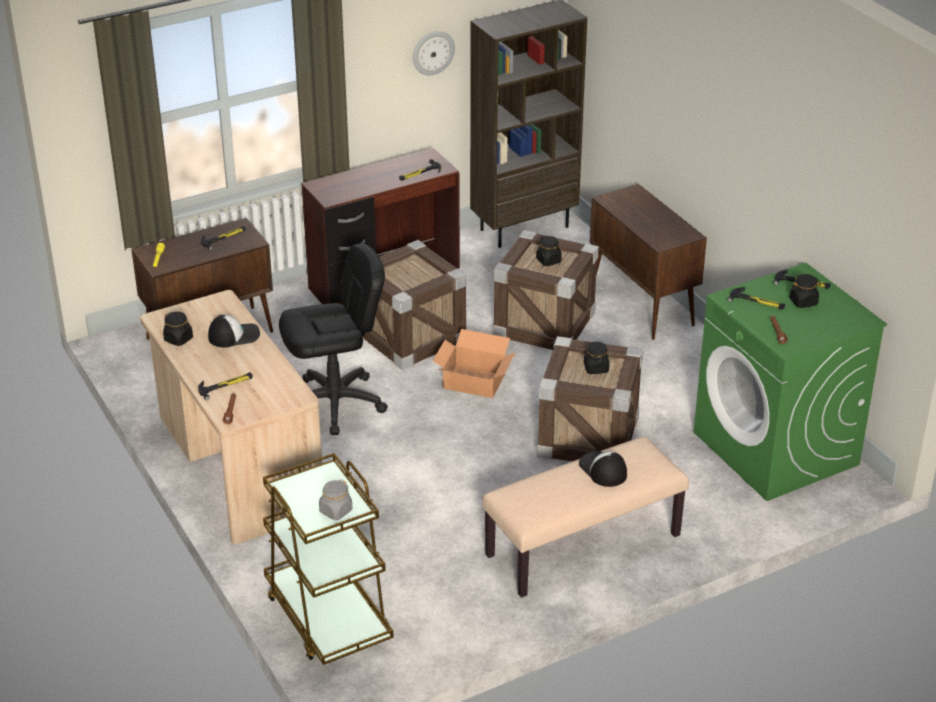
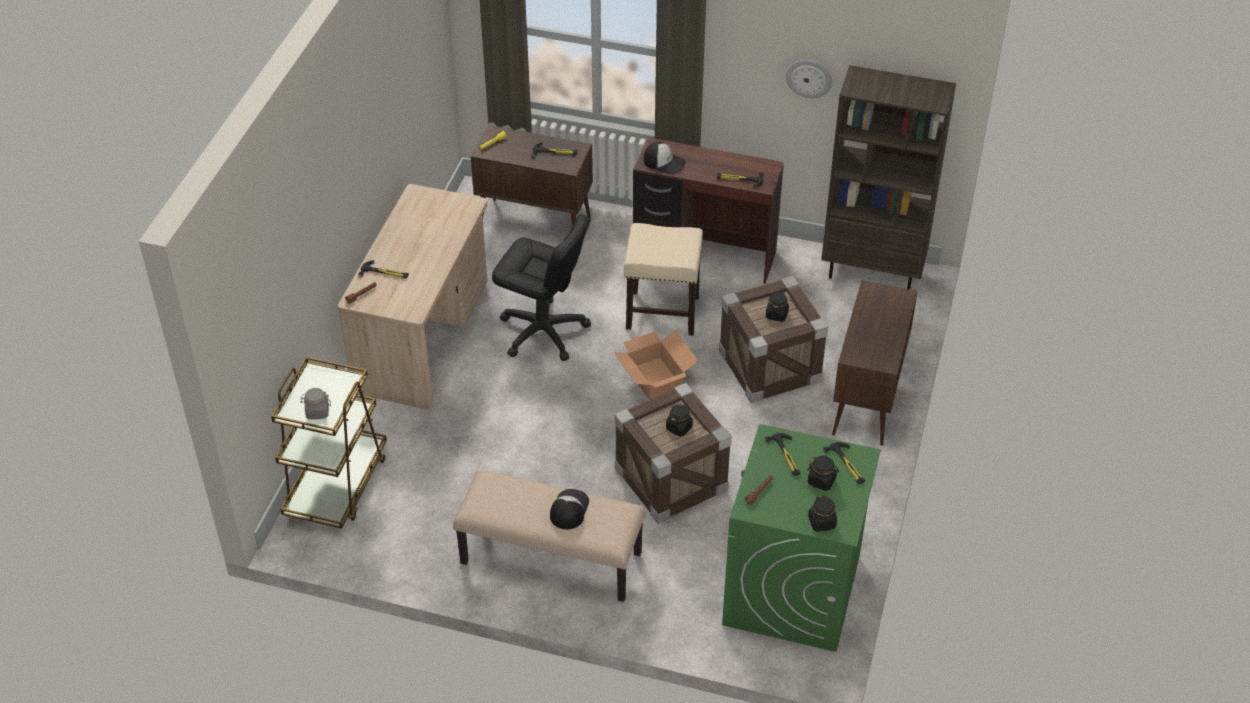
camera: 45 degrees right, 10 degrees up
(178, 339) = (405, 218): black jar -> black jar (822, 522)
(234, 335) = (440, 237): cap -> cap (664, 162)
(411, 337) = (661, 313): crate -> beige stool

